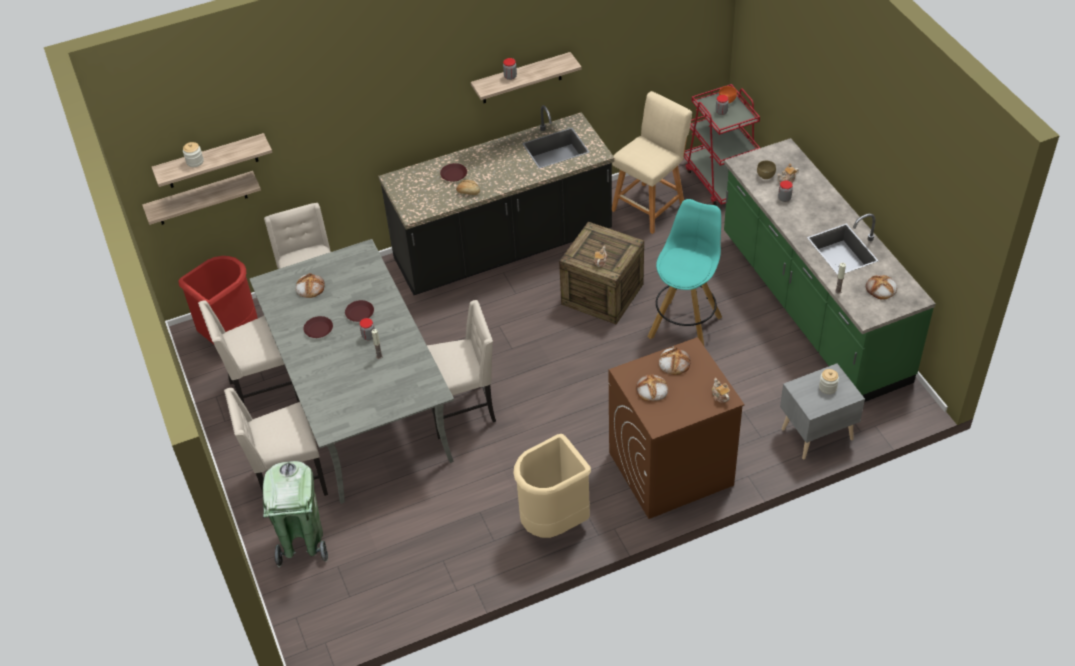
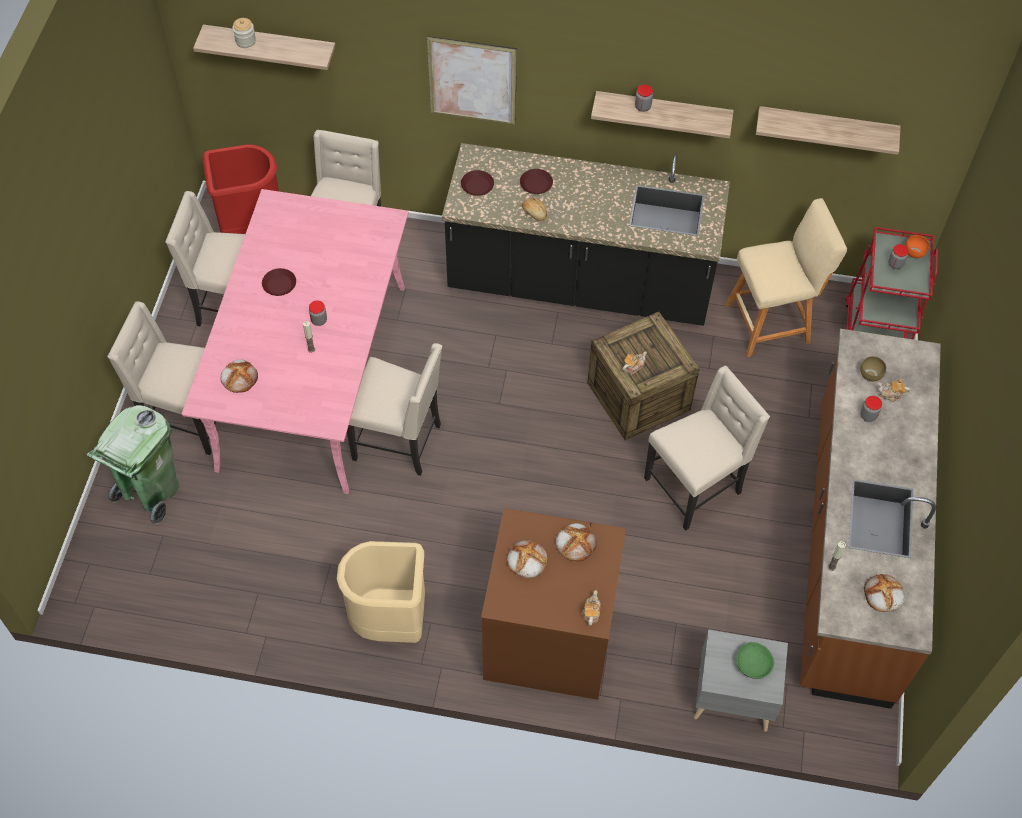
camera: 30 degrees right, 10 degrees up
(201, 199) = (255, 80): shelf -> shelf (825, 129)
(310, 287) = (308, 232): bread -> bread (239, 377)
(360, 313) = (331, 290): brown plate -> brown plate (477, 186)
(361, 402) = (312, 375): grey dining table -> pink dining table
(376, 117) = (472, 81): none -> picture
(685, 326) = (695, 486): turquoise stool -> beige chair
(812, 308) = (850, 548): green counter -> brown counter
(827, 387) = (752, 665): jar -> green bowl

